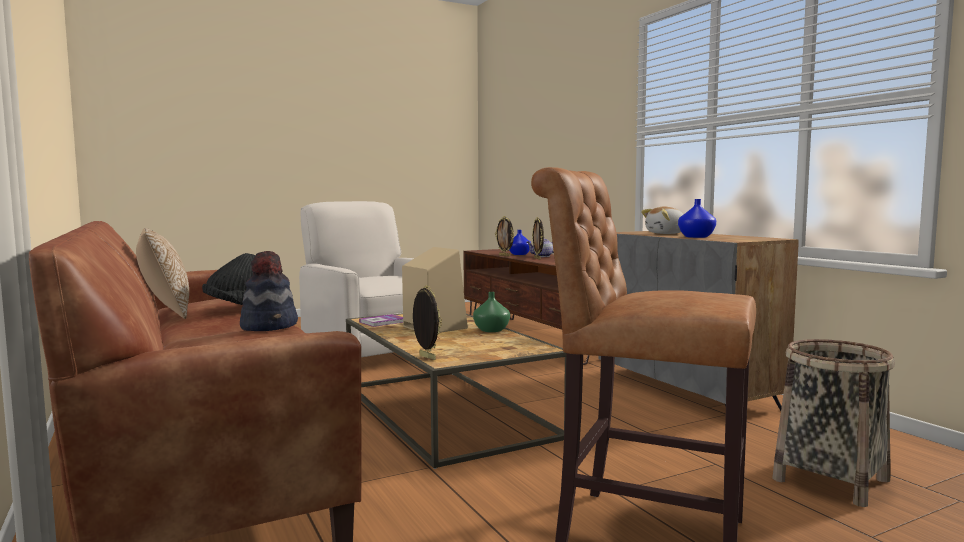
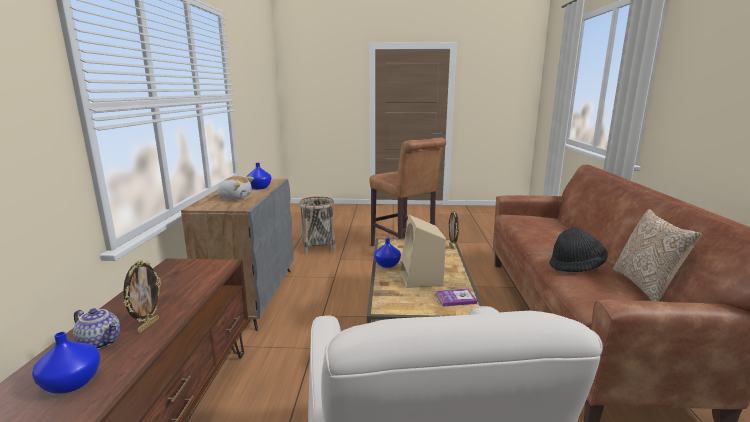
camera: 150 degrees left, 10 degrees up
(270, 326) = (539, 239): hat -> none
(492, 330) = (387, 264): green vase -> blue vase
(505, 256) = (126, 374): picture frame -> none

